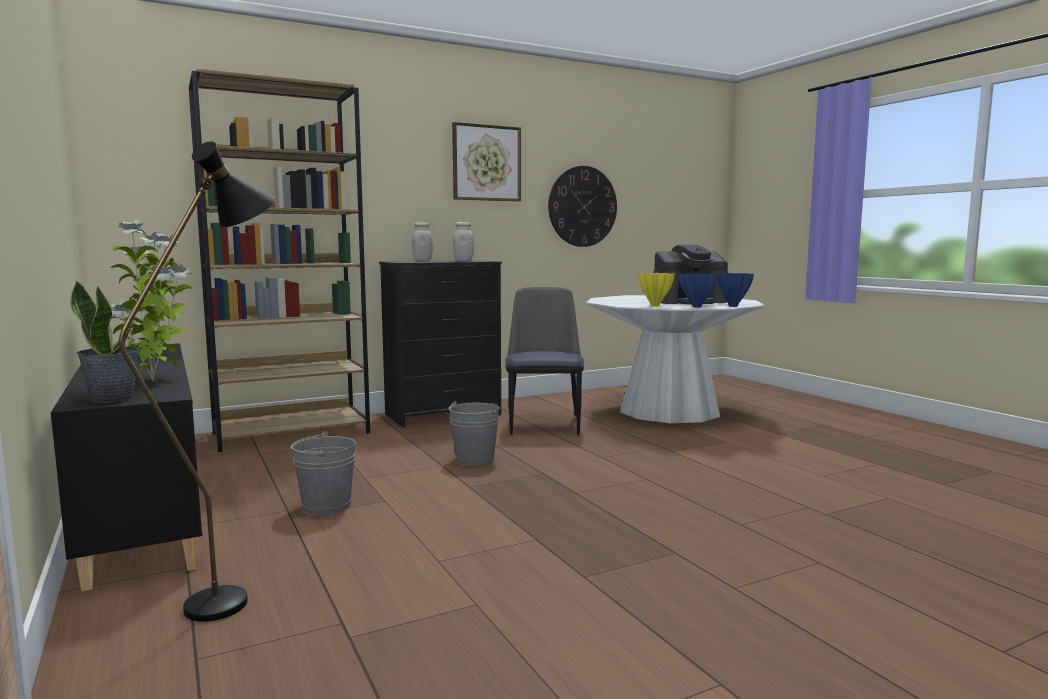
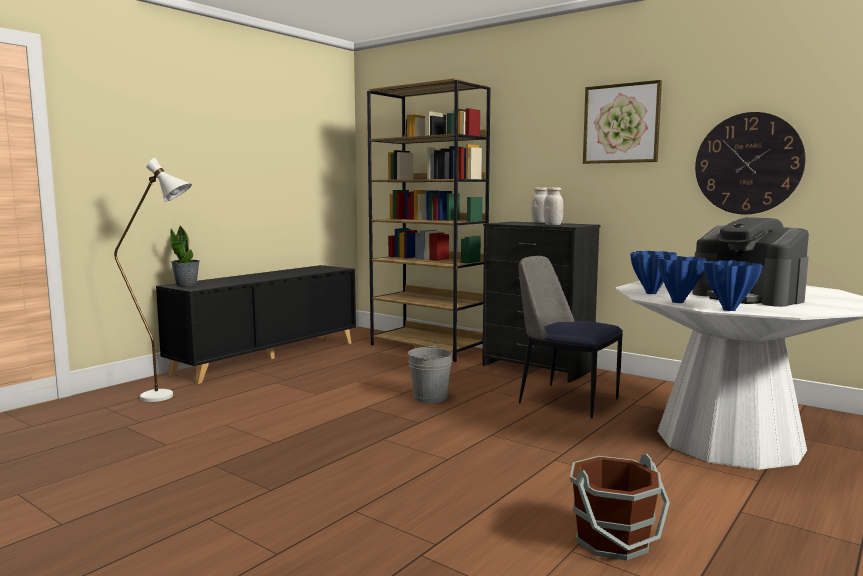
camera: 65 degrees right, 0 degrees up
(155, 381) = (232, 282): potted plant -> none
(235, 596) = (168, 397): black floor lamp -> white floor lamp
(326, 506) = (298, 384): grey bucket -> none
(544, 424) = (565, 400): chair -> chair turned 120 degrees counterclockwise
(655, 306) = (652, 293): yellow vase -> blue vase
(811, 464) = (613, 540): none -> brown bucket

